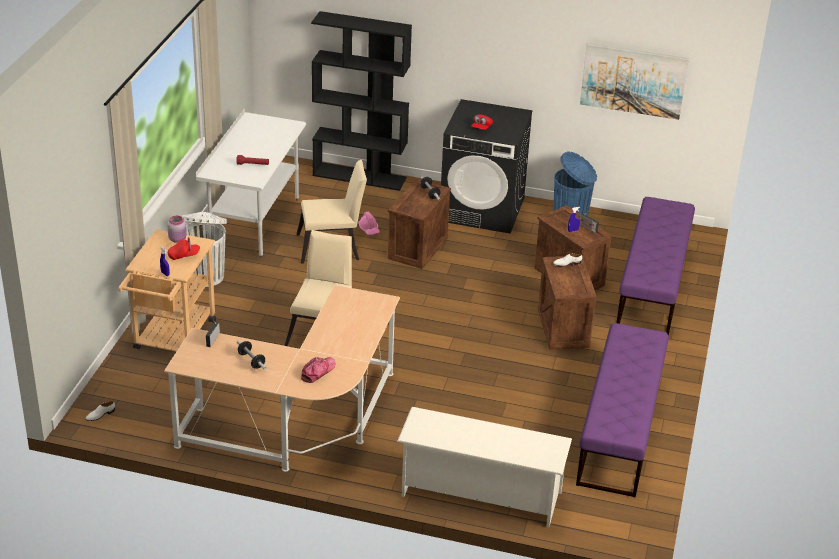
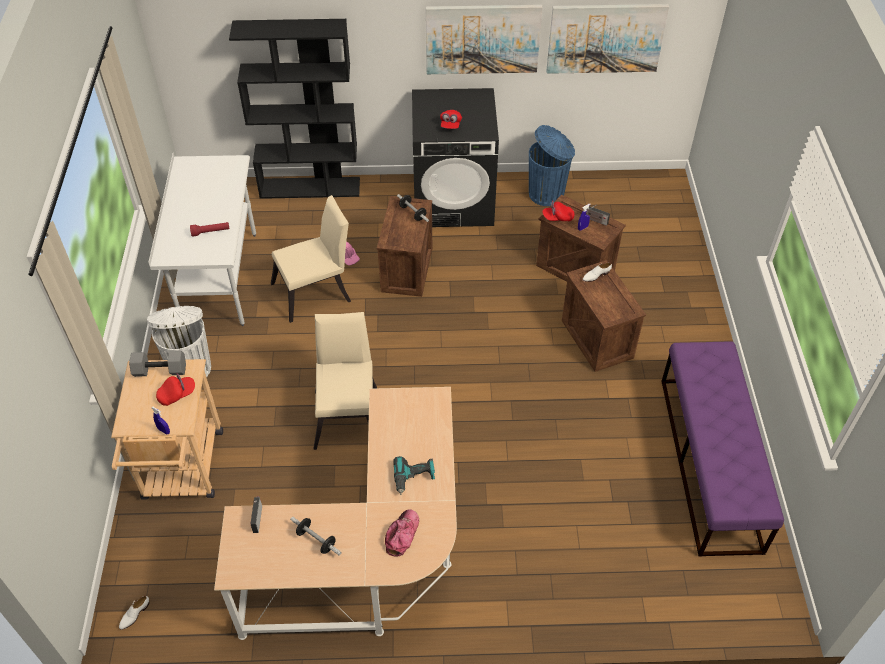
camera: 15 degrees left, 15 degrees up
(178, 239) = (161, 370): pink jar -> grey dumbbell
(343, 342) = (414, 478): none -> power drill
(480, 494) = (605, 601): white shoe rack -> none
(525, 63) = (482, 39): none -> picture
(554, 220) = (557, 217): none -> red cap
(652, 287) = (661, 260): purple bench -> none

